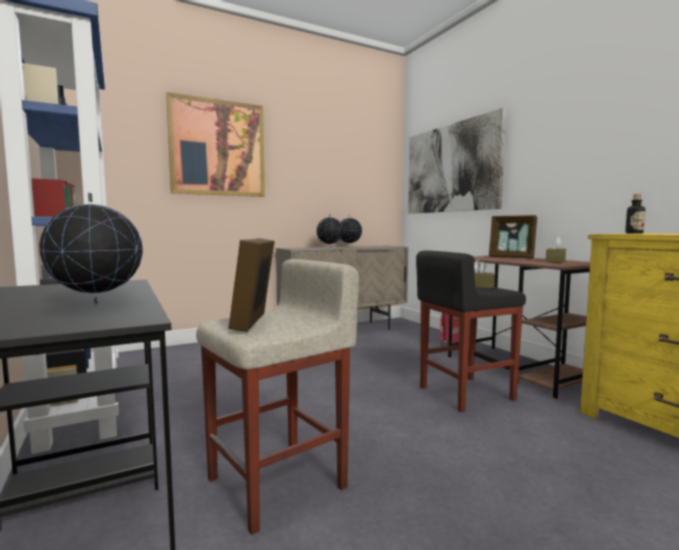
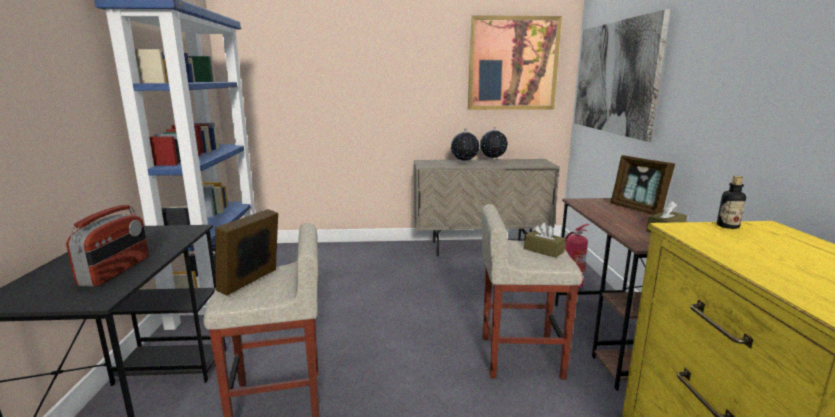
camera: 25 degrees right, 10 degrees up
(97, 305) = (116, 271): globe -> radio
(218, 148) = (358, 62): picture -> picture (512, 64)
(465, 393) = (519, 357): black stool -> beige stool

